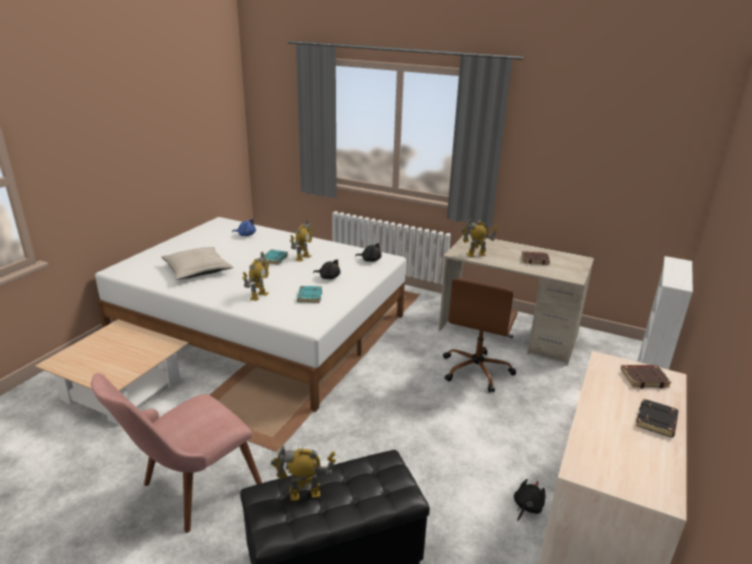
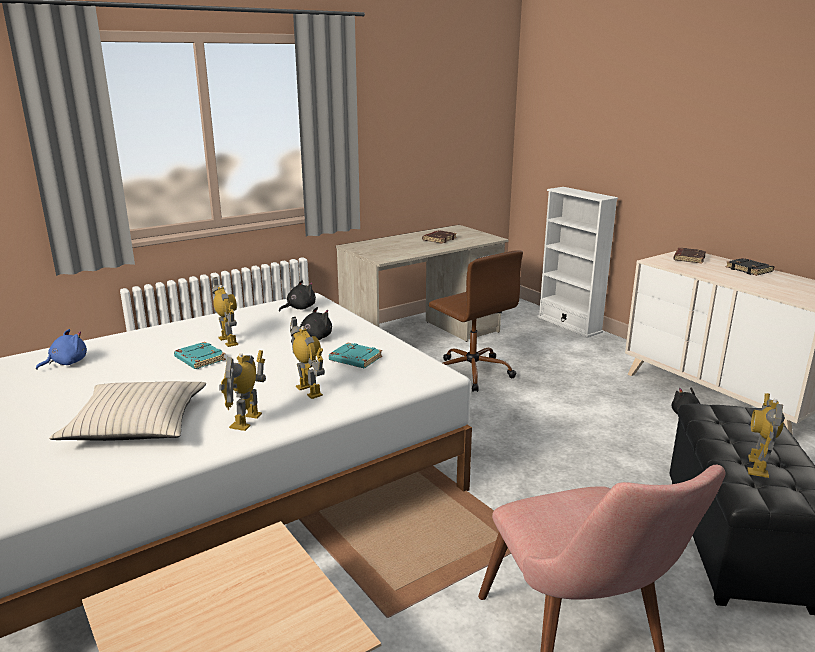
camera: 60 degrees left, 5 degrees down
(476, 254) = (397, 253): toy robot -> toy robot (247, 421)

